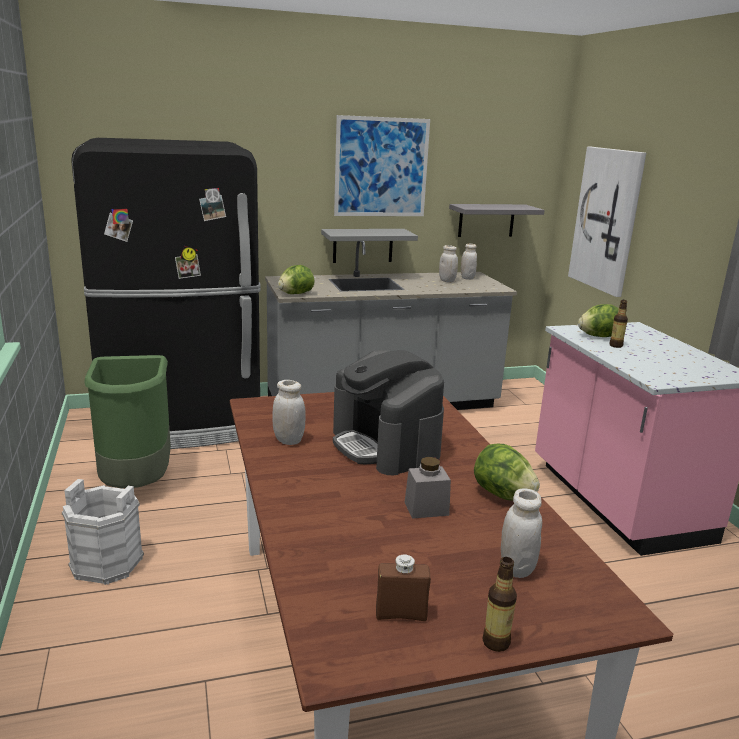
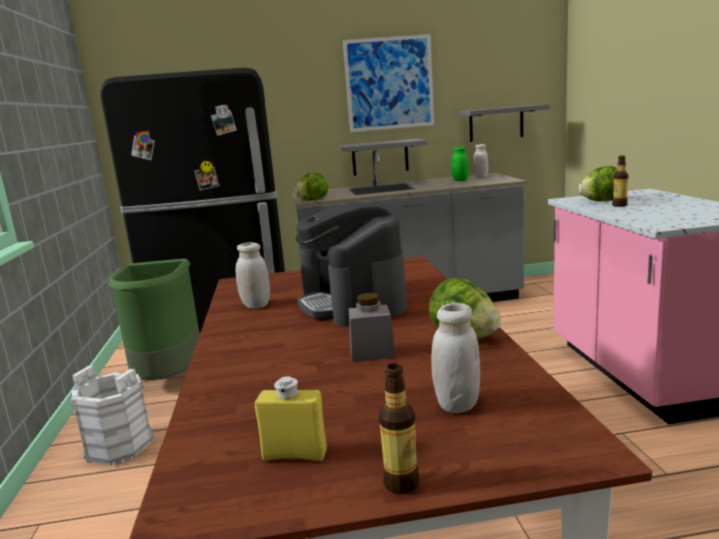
camera: 10 degrees right, 5 degrees down
(401, 614) = (295, 454): brown bottle -> yellow bottle
(447, 281) = (460, 180): white jar -> green jar
(607, 220) = (611, 102): picture -> none

